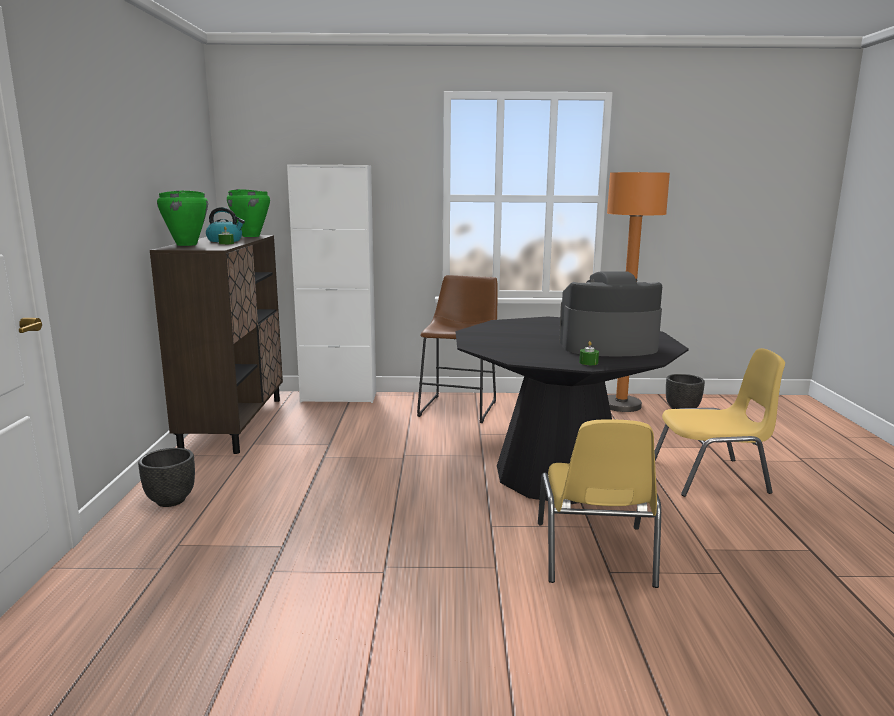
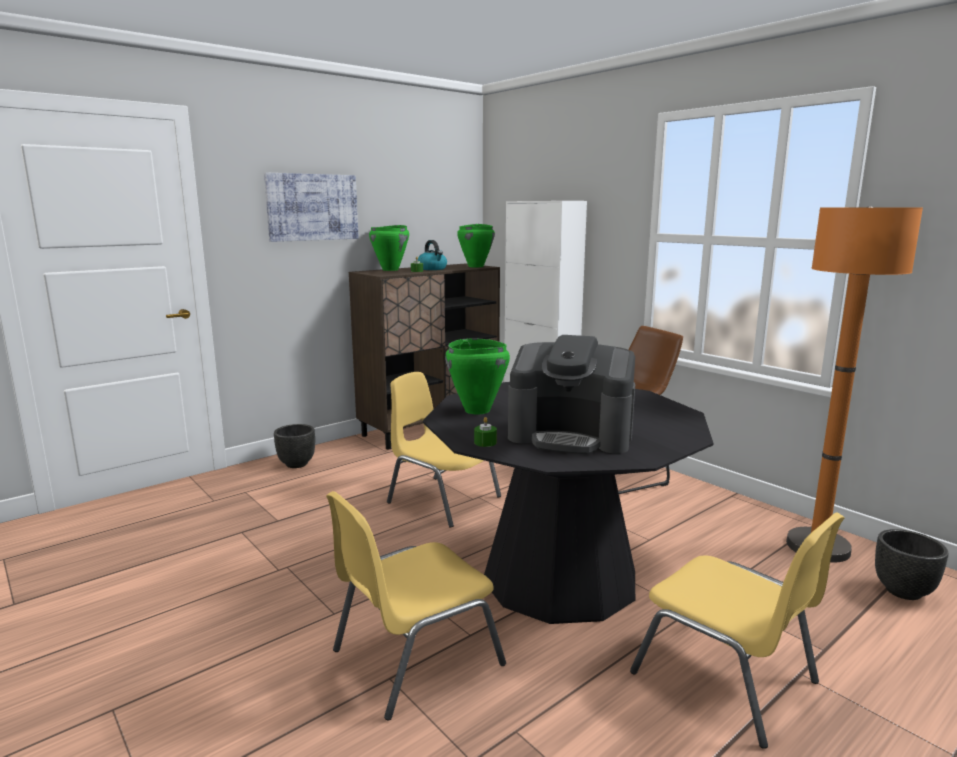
camera: 50 degrees right, 0 degrees up
(114, 166) = (312, 207): none -> picture
(383, 467) = (442, 499): none -> yellow chair
(513, 350) = (477, 410): none -> green cooking pot
(607, 346) = (571, 435): coffee machine -> coffee machine turned 150 degrees clockwise

